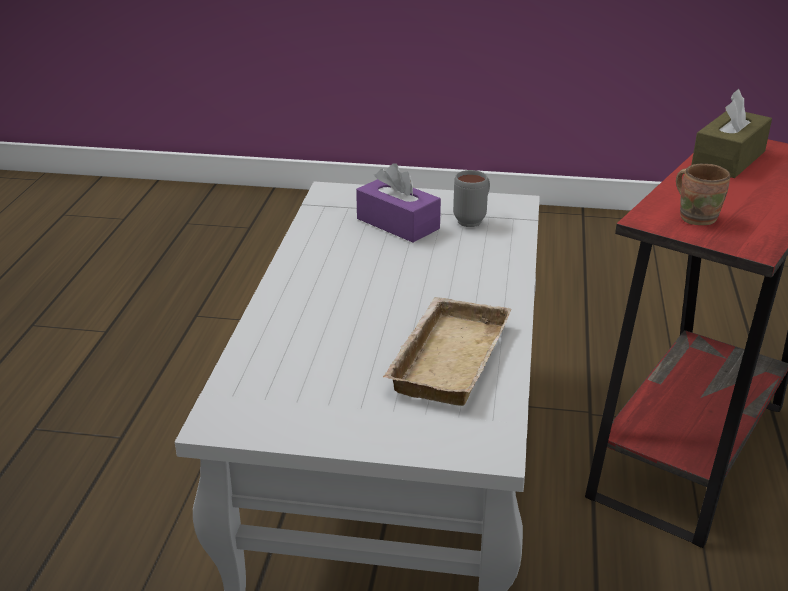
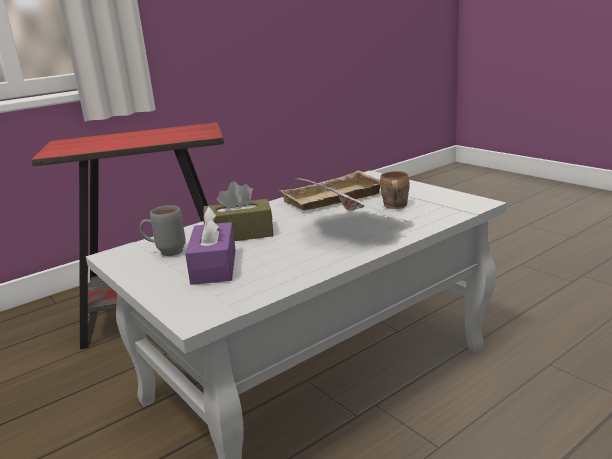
camera: 135 degrees left, 10 degrees down
(328, 310) = (357, 230): none -> newspaper
(697, 217) = (189, 133): brown mug -> brown mug (394, 206)
(728, 159) = (92, 146): brown tissue box -> brown tissue box (239, 234)

